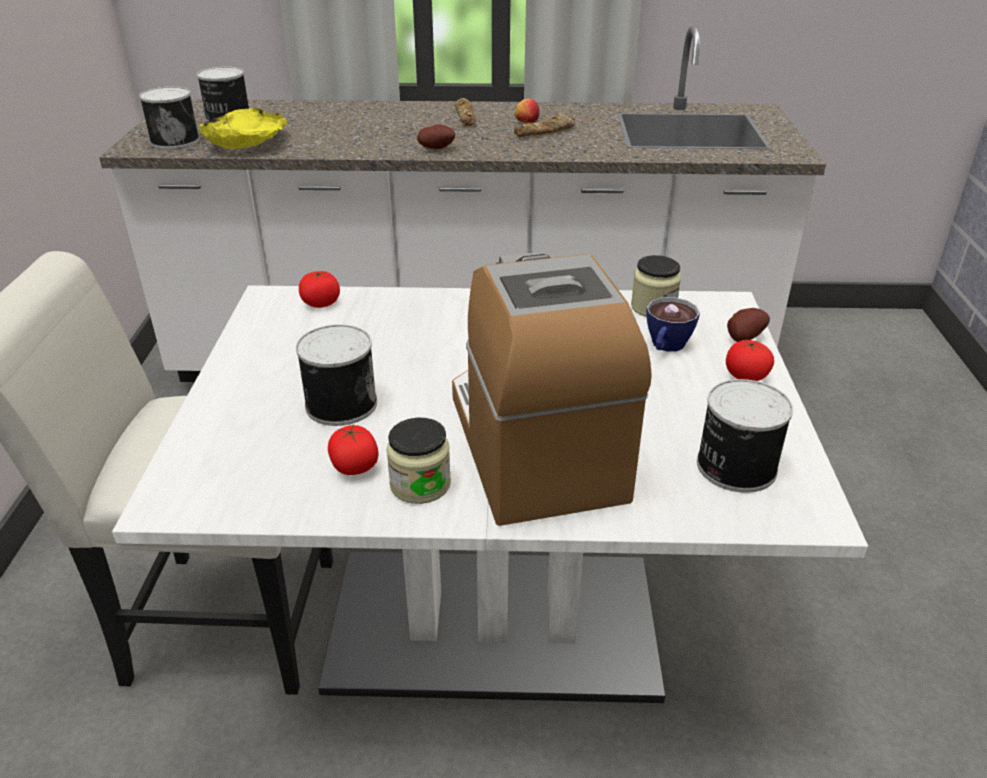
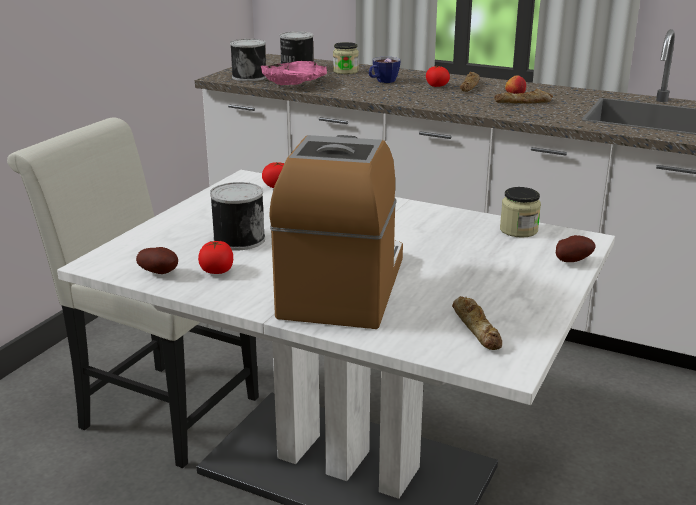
camera: 25 degrees right, 10 degrees down
(247, 143) = (295, 83): yellow bowl -> pink bowl
(420, 484) = (248, 288): jar -> jar (345, 71)
(437, 149) = (425, 102): potato -> potato (160, 273)
(665, 347) = (501, 254): cup -> cup (382, 81)
(734, 466) = (477, 328): can -> bread
(746, 376) = (547, 283): tomato -> tomato (437, 86)

